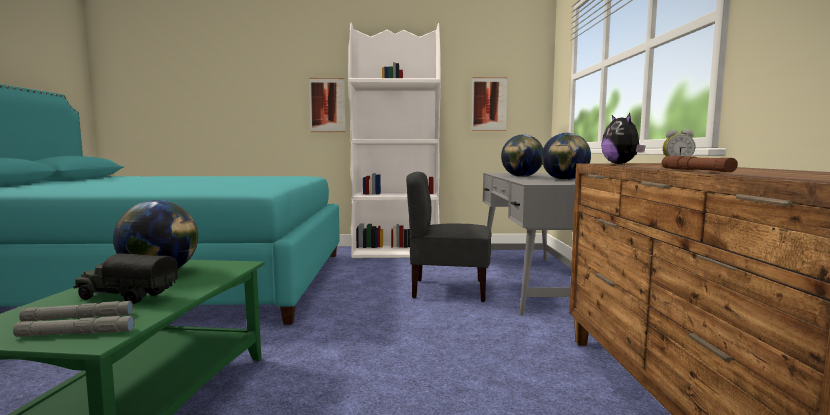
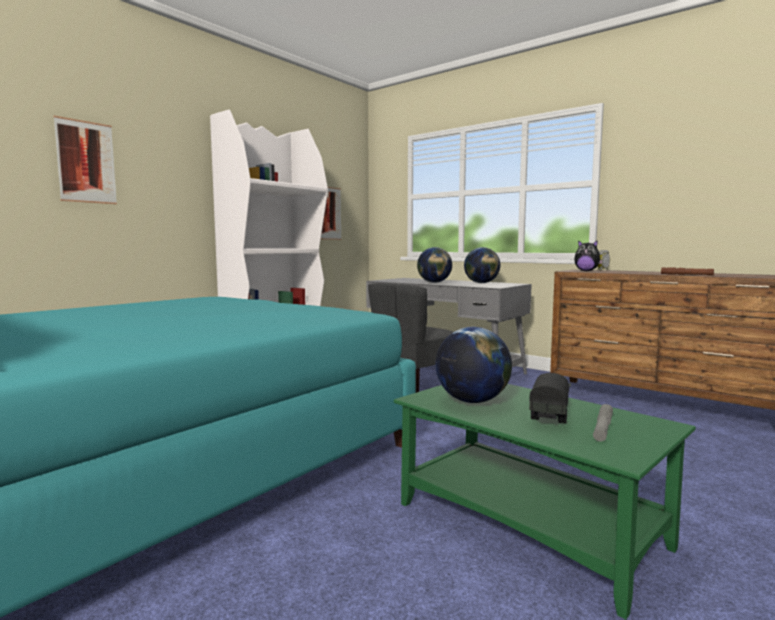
camera: 50 degrees left, 0 degrees up
(76, 334) = (646, 429): grey flashlight -> none
(126, 297) = (550, 414): toy truck -> toy truck turned 150 degrees clockwise
(327, 105) = (178, 204): picture -> picture (86, 162)

